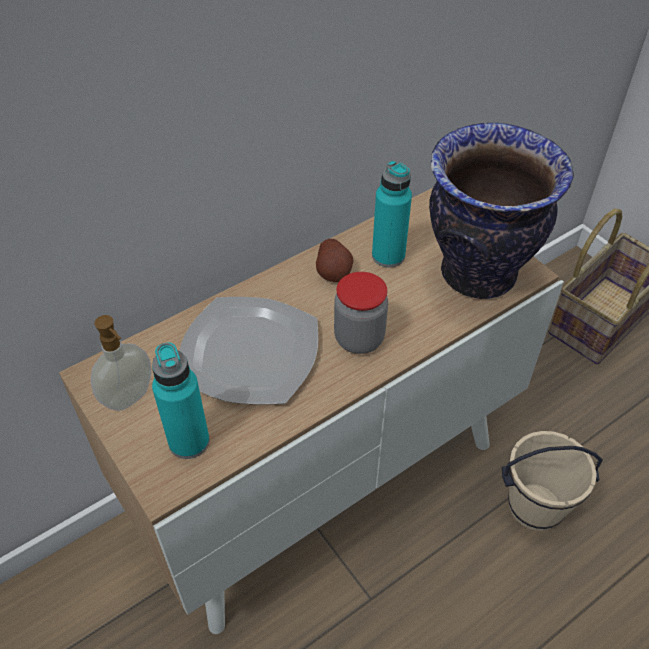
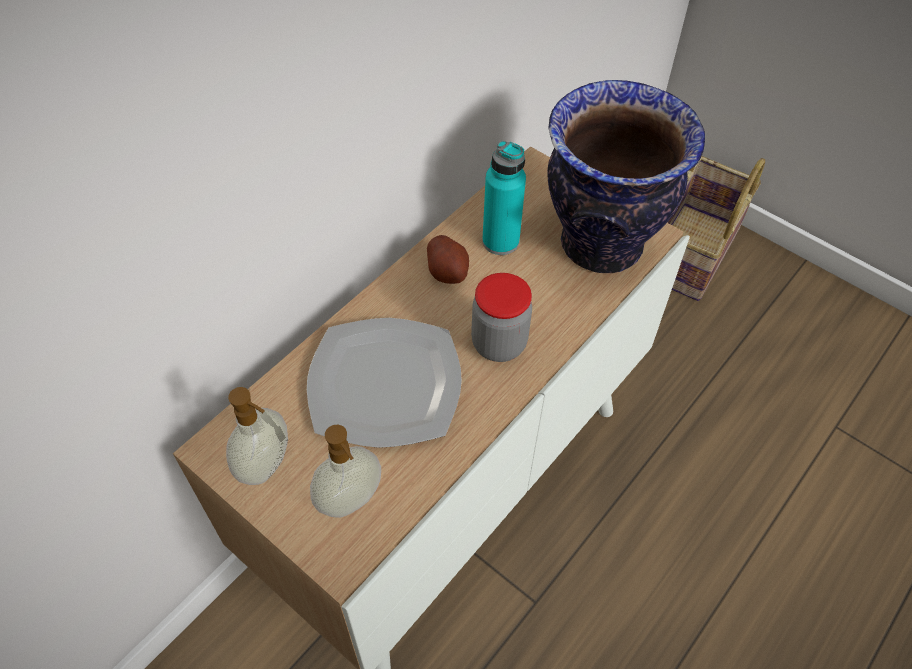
camera: 15 degrees left, 5 degrees up
(189, 441) = (351, 502): turquoise bottle -> soap dispenser
(535, 506) = (674, 464): beige bucket -> none

